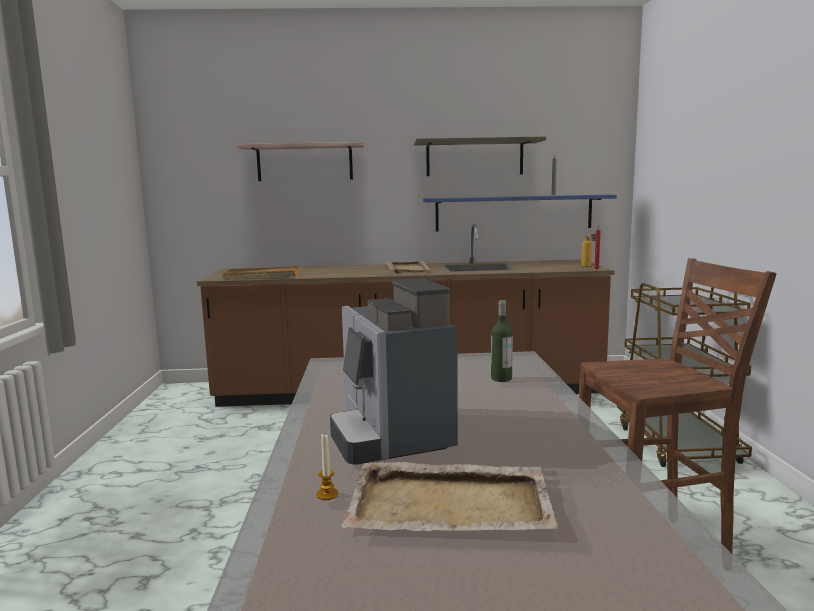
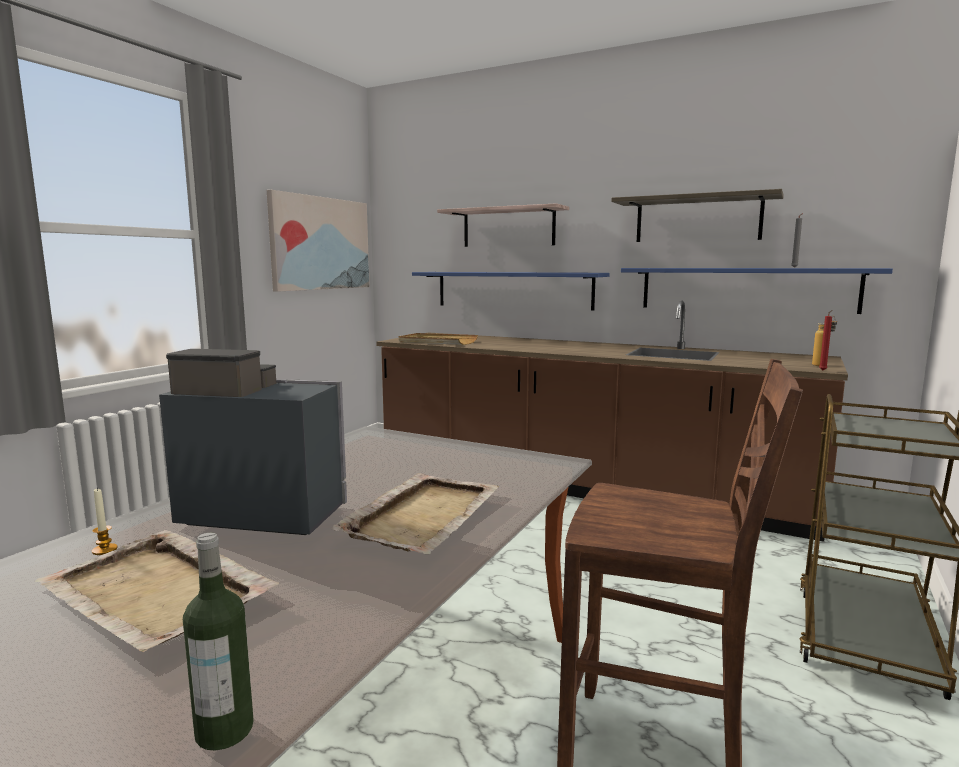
camera: 30 degrees right, 0 degrees up
(106, 179) = (320, 243): none -> picture
(313, 221) = (513, 290): none -> blue shelf
(390, 435) = (262, 512): coffee machine -> coffee machine turned 90 degrees clockwise
(407, 269) = (589, 348): beige tray -> beige tray (423, 514)
(501, 378) = (484, 482): bottle -> bottle (224, 730)

